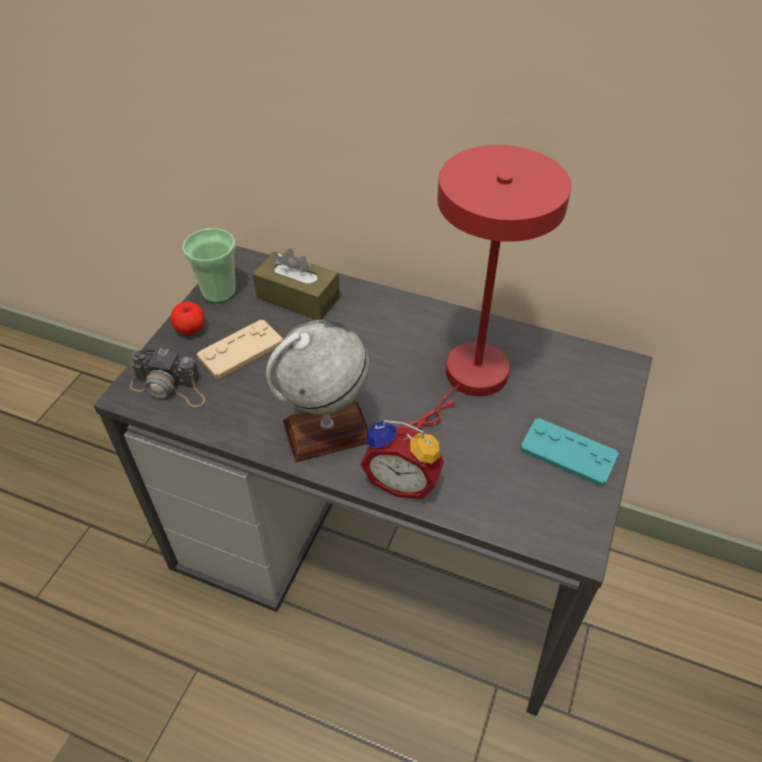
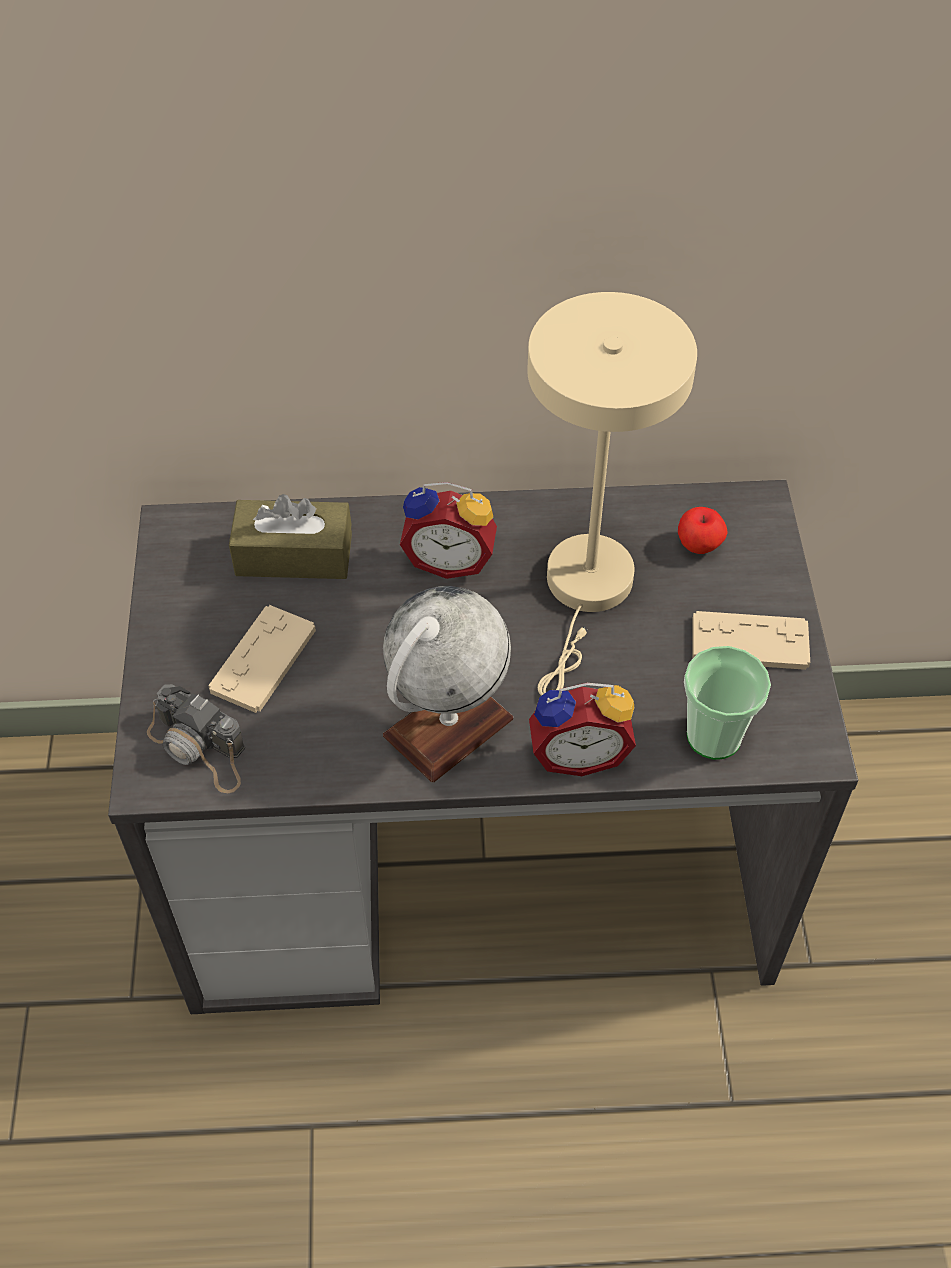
camera: 25 degrees left, 5 degrees up
(170, 387) = (200, 748): camera -> camera turned 45 degrees clockwise
(191, 330) = (172, 656): apple -> apple (699, 545)
(219, 292) = (174, 586): cup -> cup (714, 736)
(391, 331) = (450, 559): none -> alarm clock
(470, 380) = (587, 591): red table lamp -> beige table lamp
(568, 453) = (749, 642): turquoise game controller -> beige game controller

